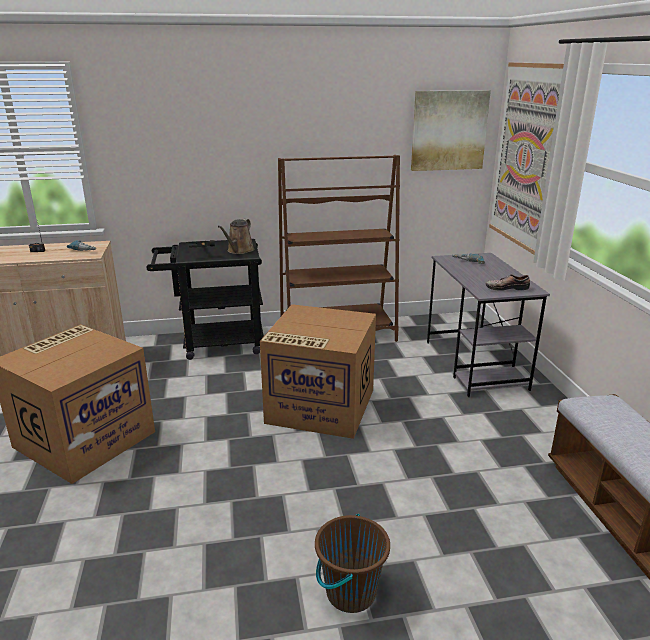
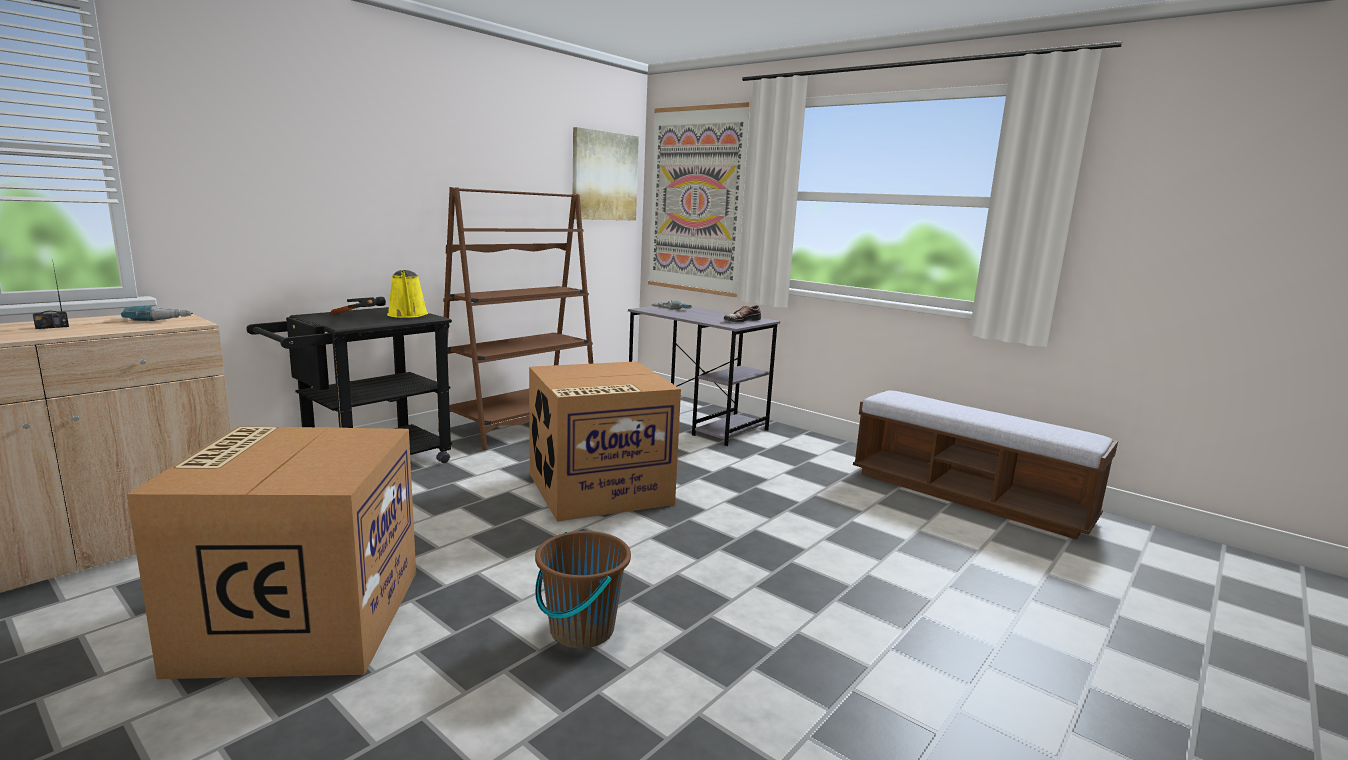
camera: 40 degrees left, 10 degrees down
(239, 251) = (407, 315): brown watering can -> yellow watering can
(350, 592) = (858, 619): brown bucket -> brown bucket (581, 630)

